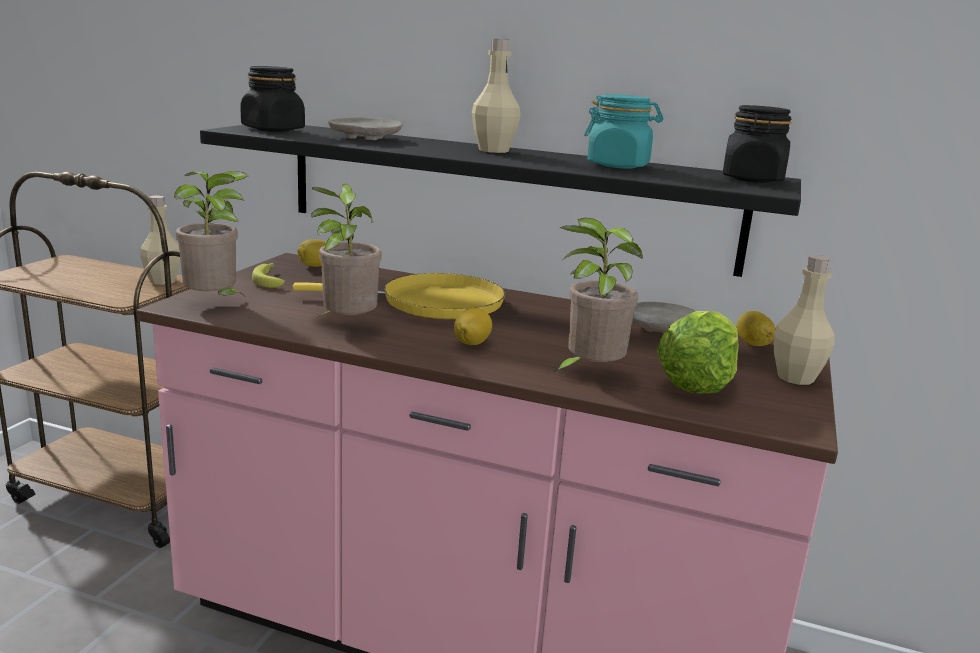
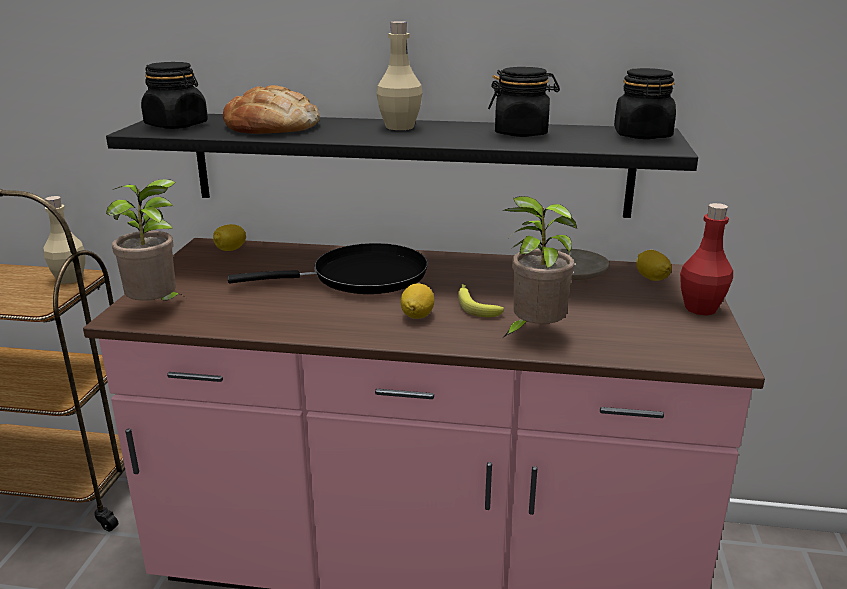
camera: 10 degrees left, 5 degrees up
(270, 279) = (196, 272): banana -> banana (475, 305)
(346, 326) = (295, 315): potted plant -> none
(365, 138) = (272, 126): beige plate -> bread
(433, 303) = (361, 277): yellow frying pan -> black frying pan
(619, 165) = (521, 133): turquoise jar -> black jar
(696, 383) = (625, 327): lettuce -> none
(795, 378) = (700, 308): beige bottle -> red bottle

